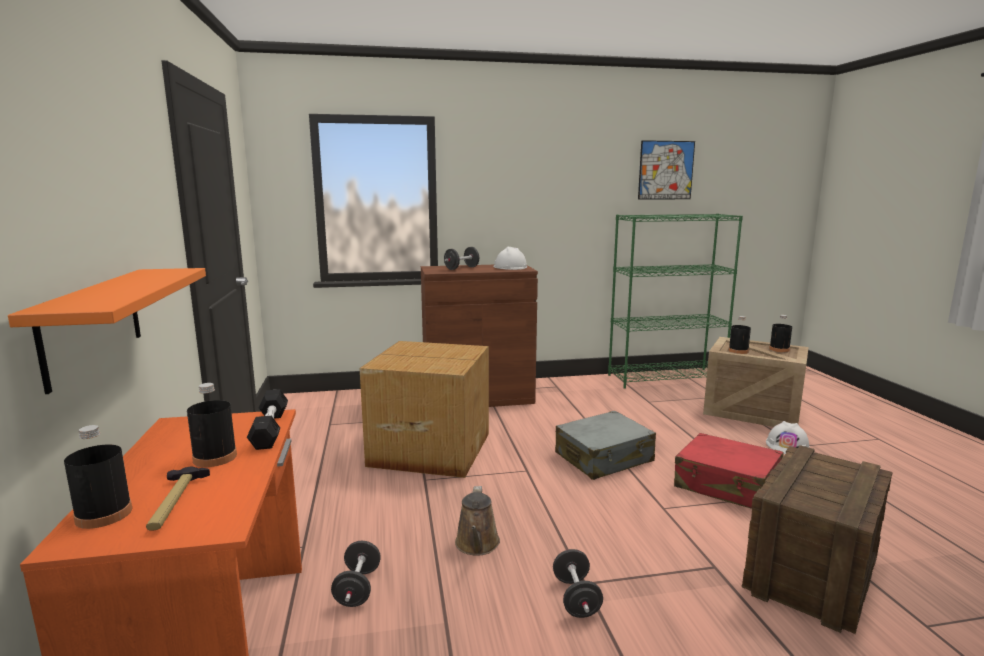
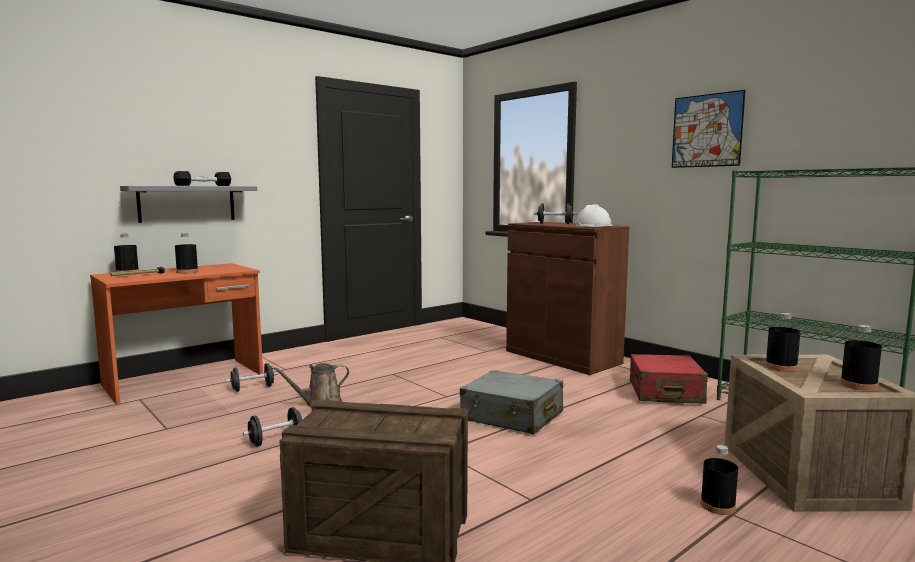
camera: 60 degrees right, 5 degrees down
(93, 324) = (187, 203): orange shelf -> grey shelf
(270, 429) = (226, 271): black dumbbell -> black dumbbell (203, 185)
(429, 448) = (441, 365): cardboard box -> none
(666, 170) = (846, 105): picture -> picture (707, 130)
(727, 486) = (530, 476): red suitcase -> red suitcase (665, 392)
(787, 445) = (717, 506): white hard hat -> black bottle

